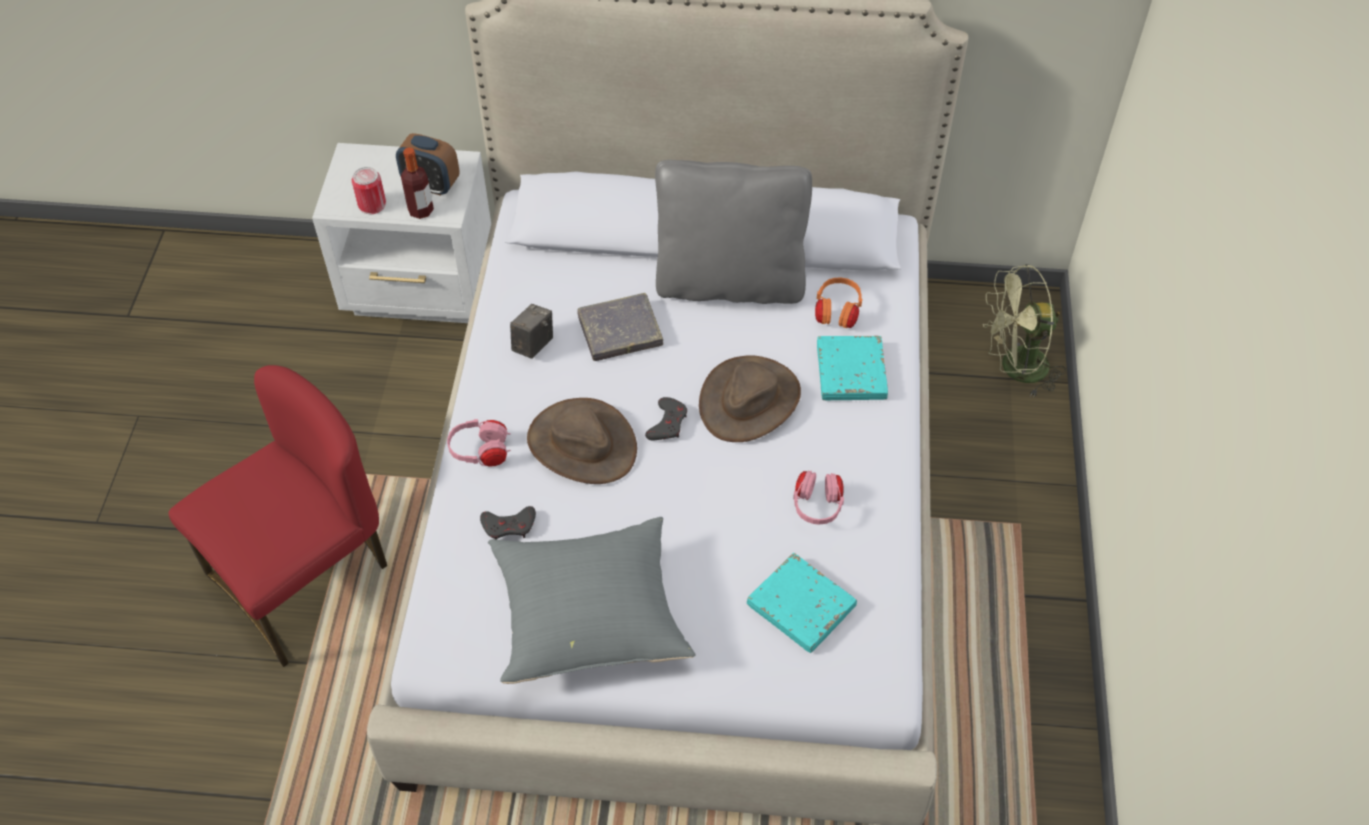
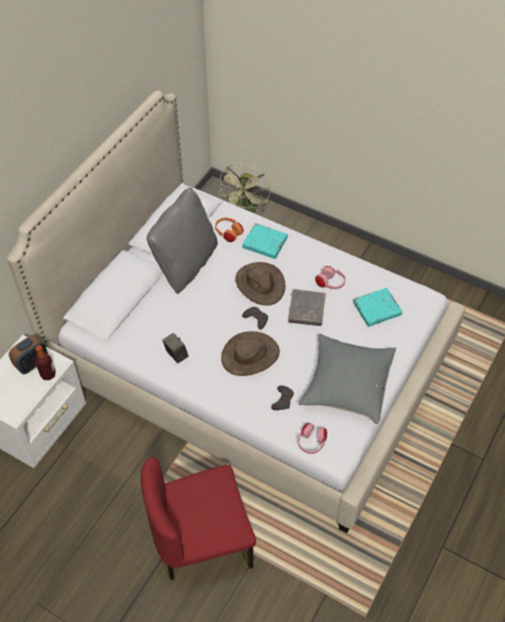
camera: 65 degrees left, 0 degrees up
(304, 577) = (202, 542): red chair -> red chair turned 90 degrees counterclockwise
(372, 204) = (27, 396): can -> none
(481, 452) = (231, 398): pink headphones -> pink headphones (311, 443)
(620, 331) = (189, 317): grey book -> grey book (306, 309)

